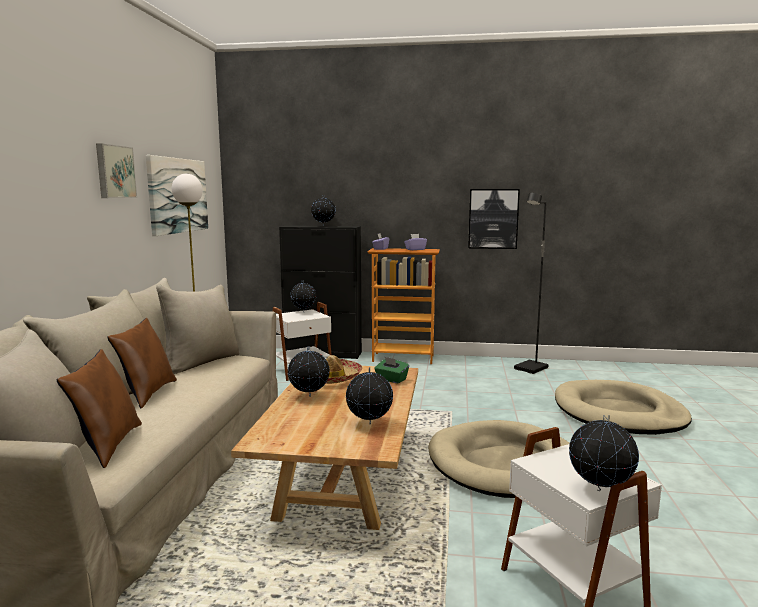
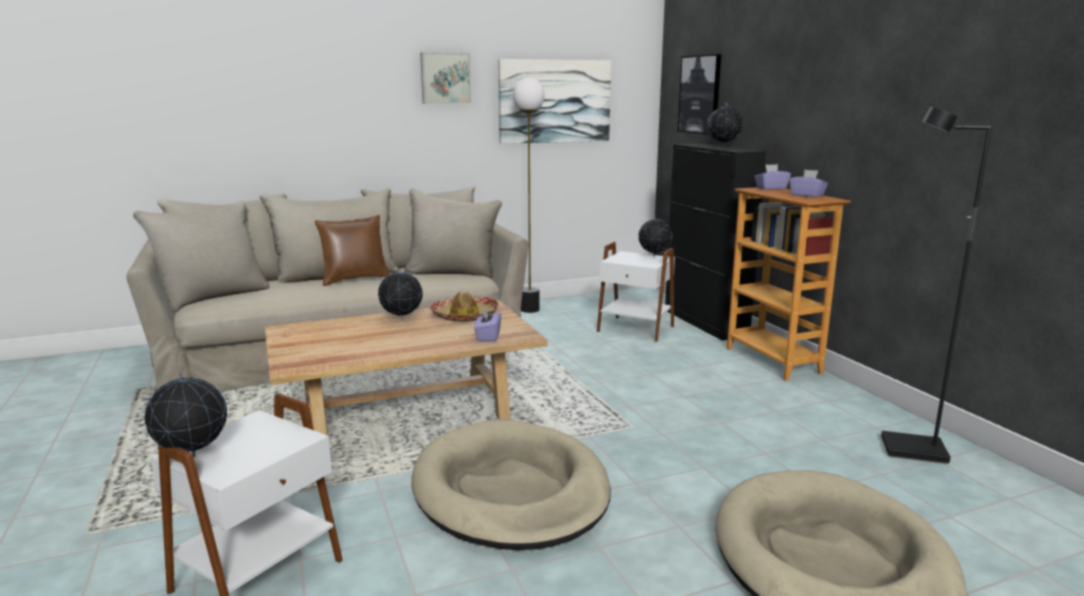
camera: 60 degrees right, 5 degrees up
(107, 445) = (250, 297): brown pillow -> none
(369, 424) = (349, 352): globe -> none
(391, 379) = (488, 336): green tissue box -> purple tissue box
(493, 219) = (940, 156): picture -> picture (700, 94)

